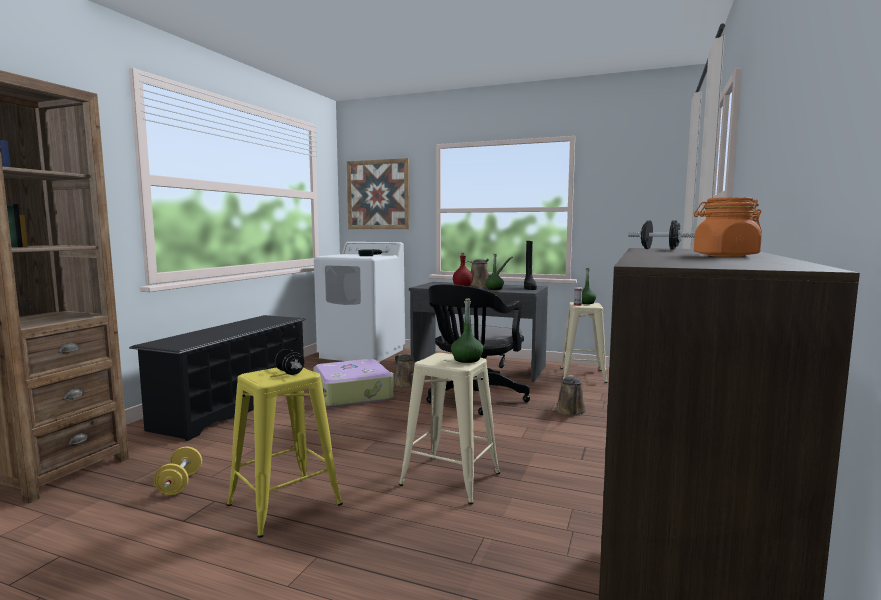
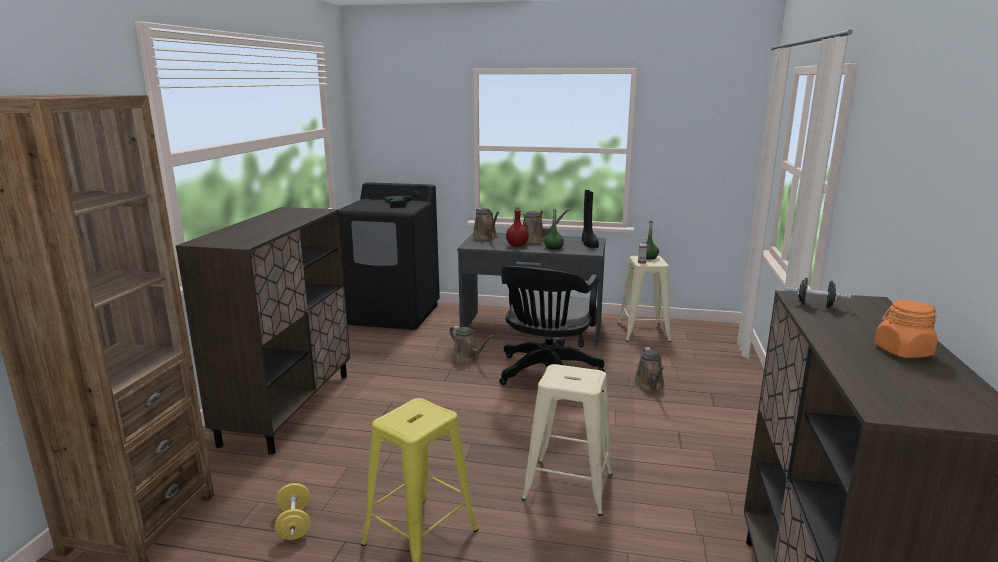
camera: 10 degrees left, 10 degrees up
(233, 406) = (288, 407): black shoe rack -> brown cabinet
(289, 372) = (423, 413): black dumbbell -> none
(353, 393) = (414, 377): suitcase -> none
(362, 353) = (394, 314): white washing machine -> black washing machine
(378, 194) = (401, 126): picture -> none
(439, 284) = (486, 237): none -> brown watering can
(467, 360) = (588, 375): green bottle -> none

